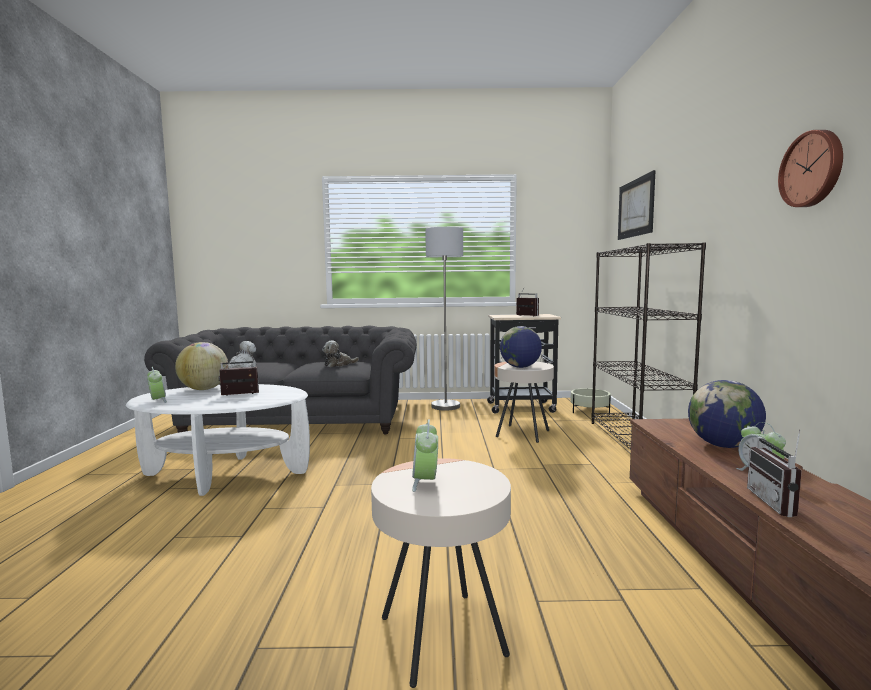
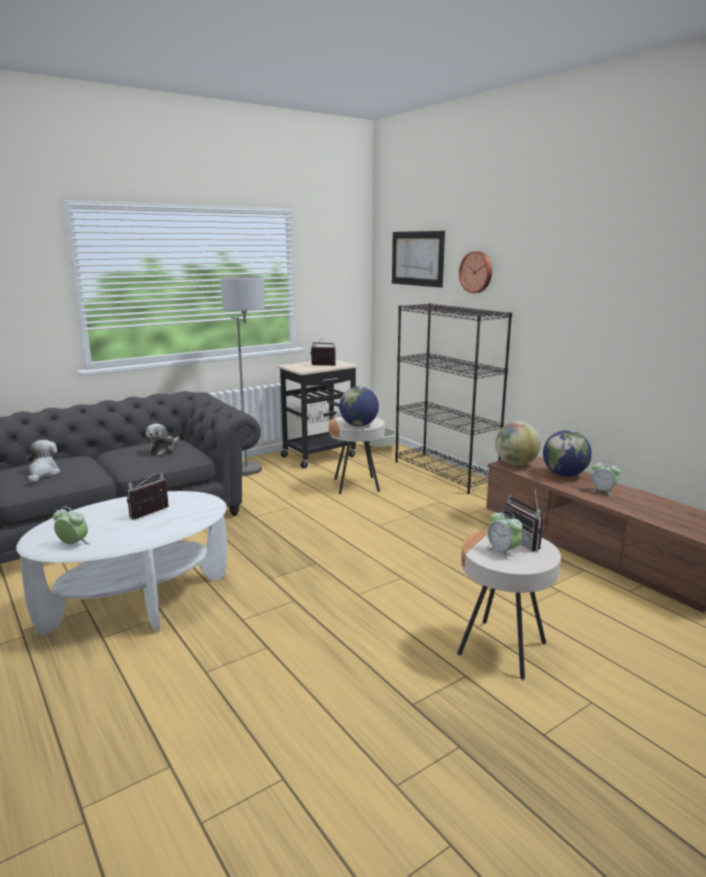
camera: 35 degrees left, 10 degrees up
(204, 389) = (86, 516): globe -> globe (515, 464)
(779, 504) = (632, 509): radio -> radio (525, 541)
(812, 169) = (610, 282): wall clock -> wall clock (476, 272)

